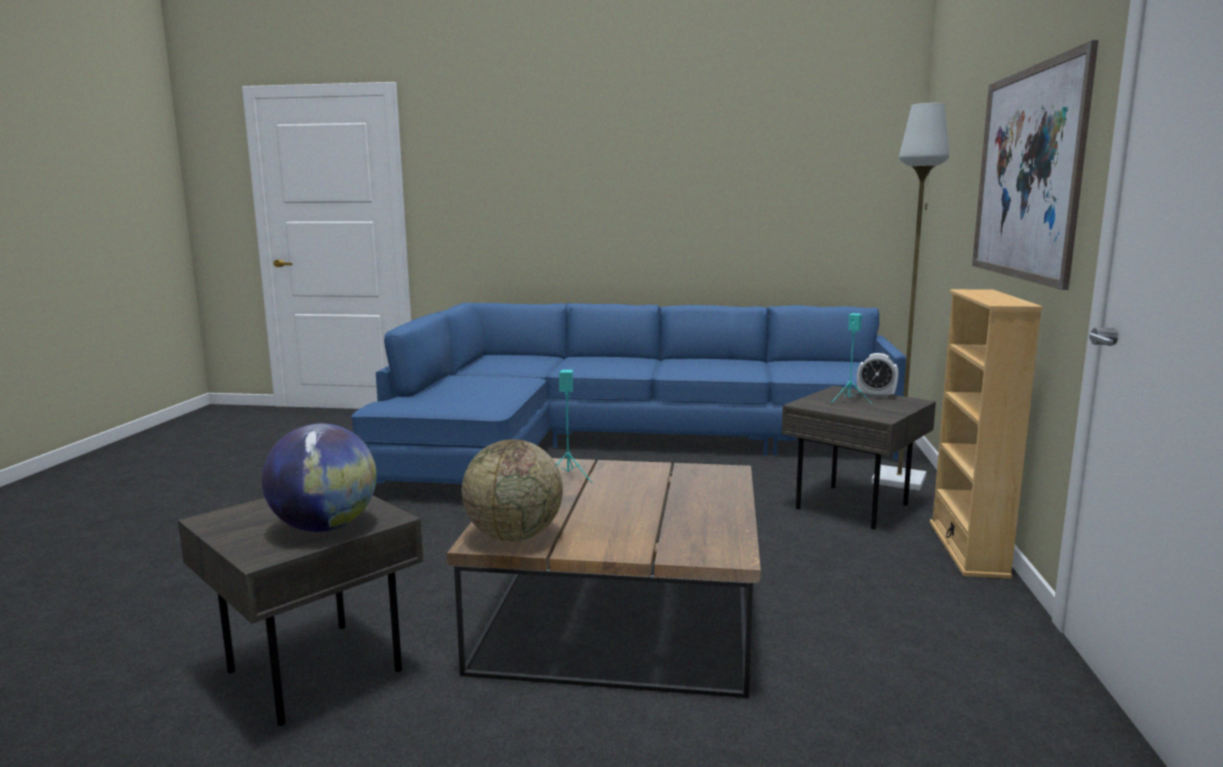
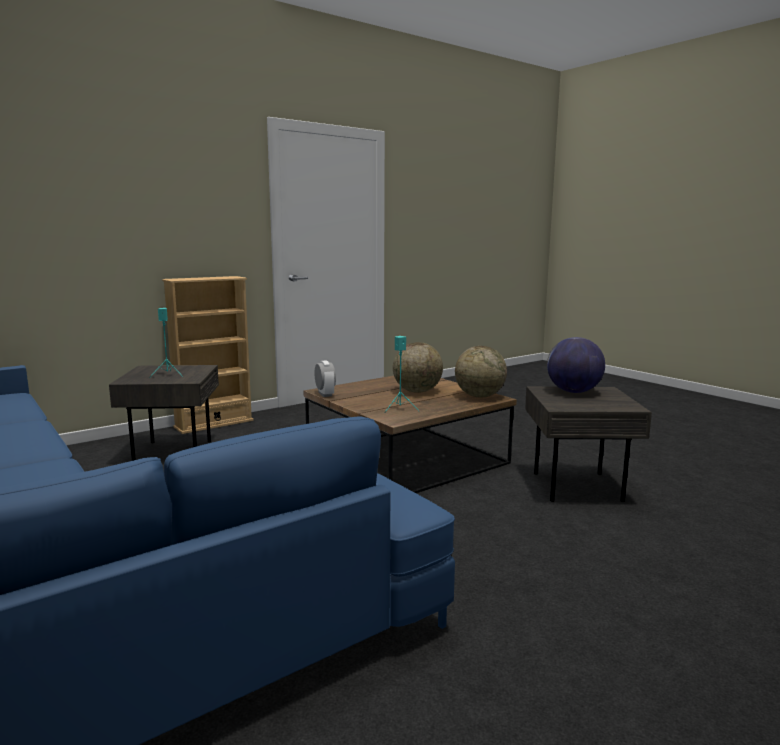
camera: 135 degrees left, 0 degrees up
(621, 512) = (417, 391): none -> globe
(876, 396) = (140, 373): alarm clock -> alarm clock (325, 394)
(900, 480) = (92, 451): grey floor lamp -> none
(1026, 174) = (174, 208): picture -> none

